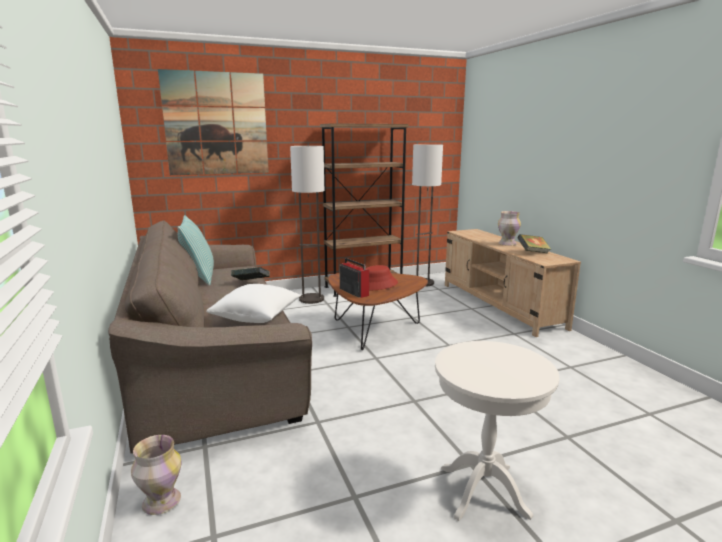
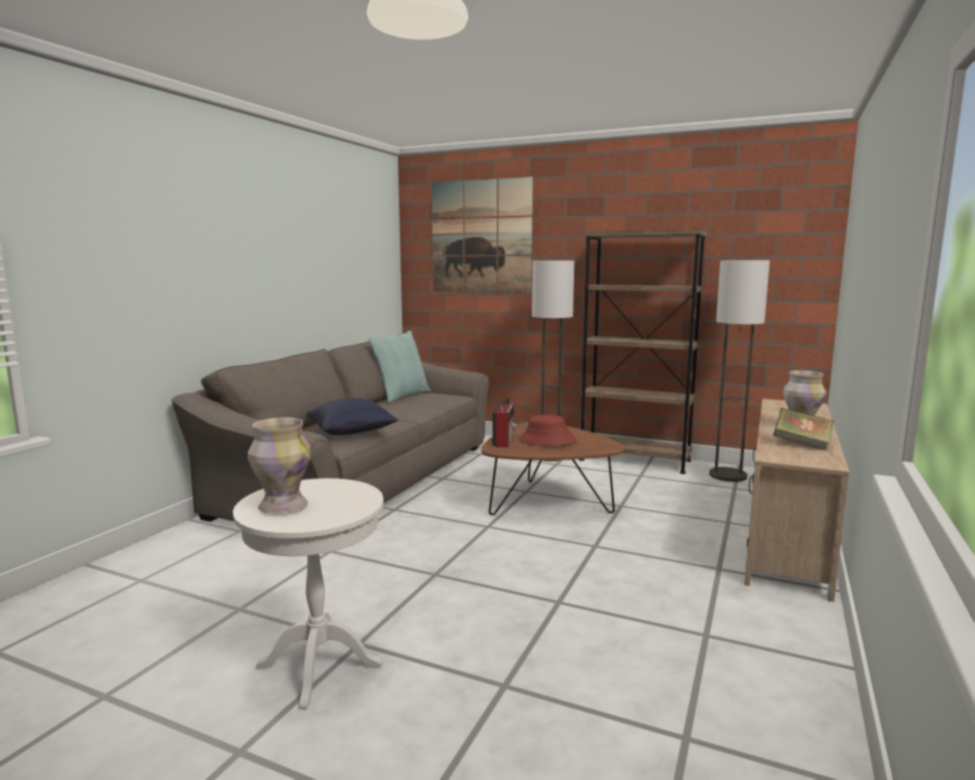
camera: 45 degrees right, 5 degrees down
(160, 502) = (160, 548): vase -> vase (282, 506)
(251, 283) = (422, 408): book -> none
(257, 317) = (352, 432): white pillow -> blue pillow

